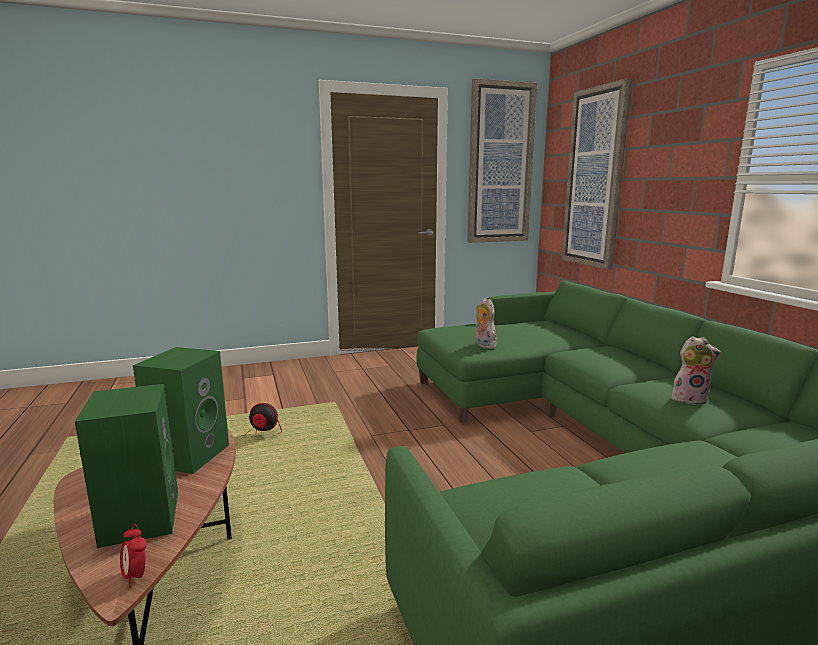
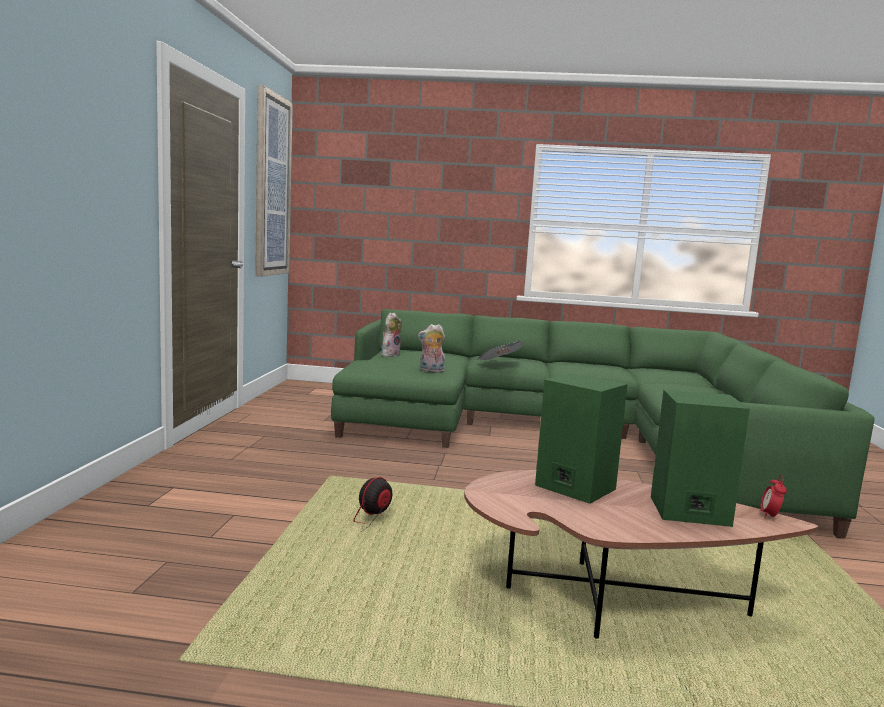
camera: 65 degrees left, 5 degrees down
(136, 576) = (770, 516): alarm clock -> alarm clock turned 120 degrees clockwise
(574, 357) = (499, 364): none -> newspaper
(595, 178) = (378, 212): picture -> none
(689, 399) = (598, 368): plush toy -> plush toy (390, 355)

